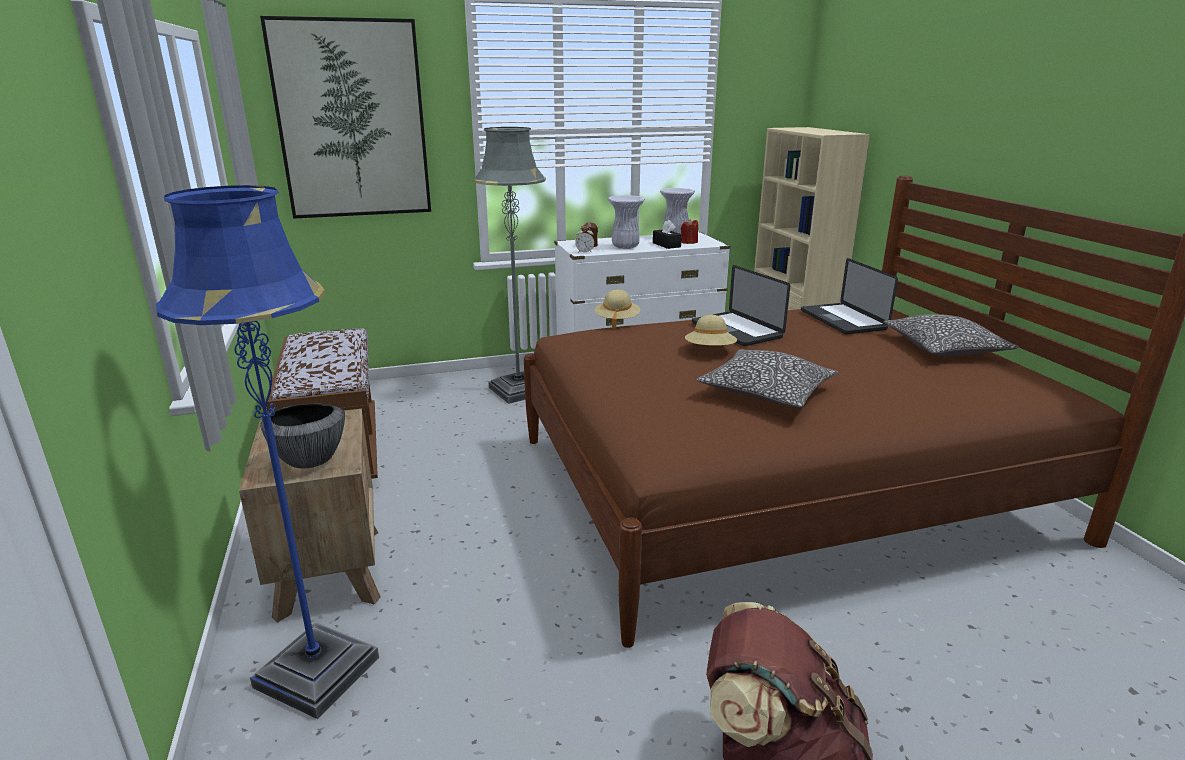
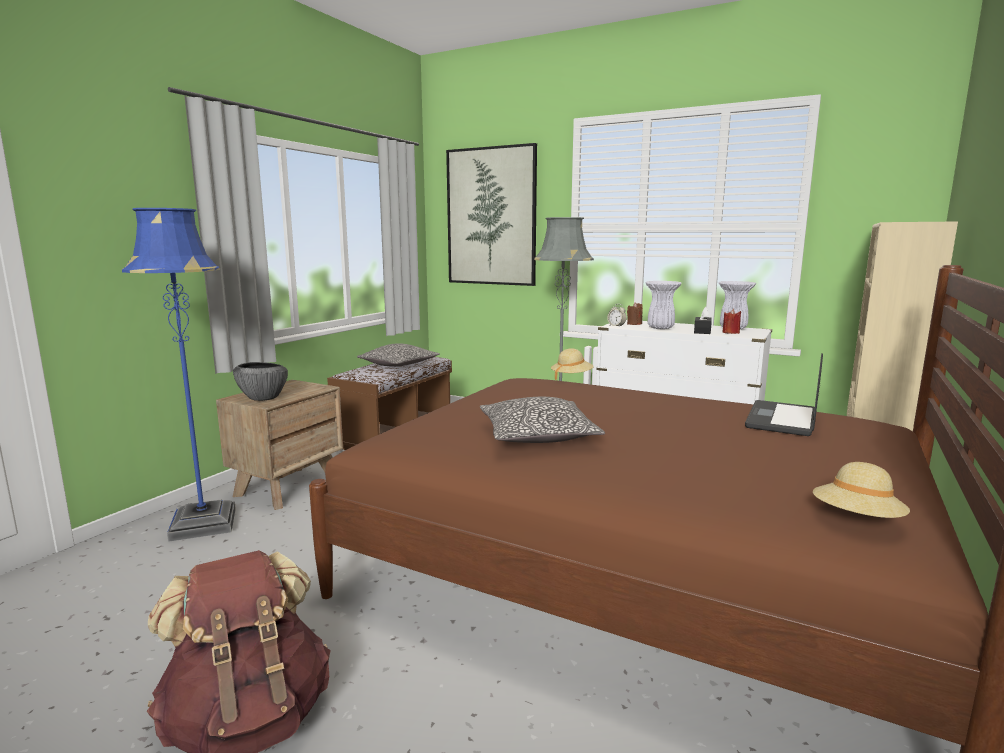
camera: 45 degrees right, 10 degrees down
(710, 351) = (578, 405): beige hat -> beige hat (857, 520)
(736, 330) = (643, 401): laptop -> none
(944, 348) = (840, 467): pillow -> pillow (399, 365)

